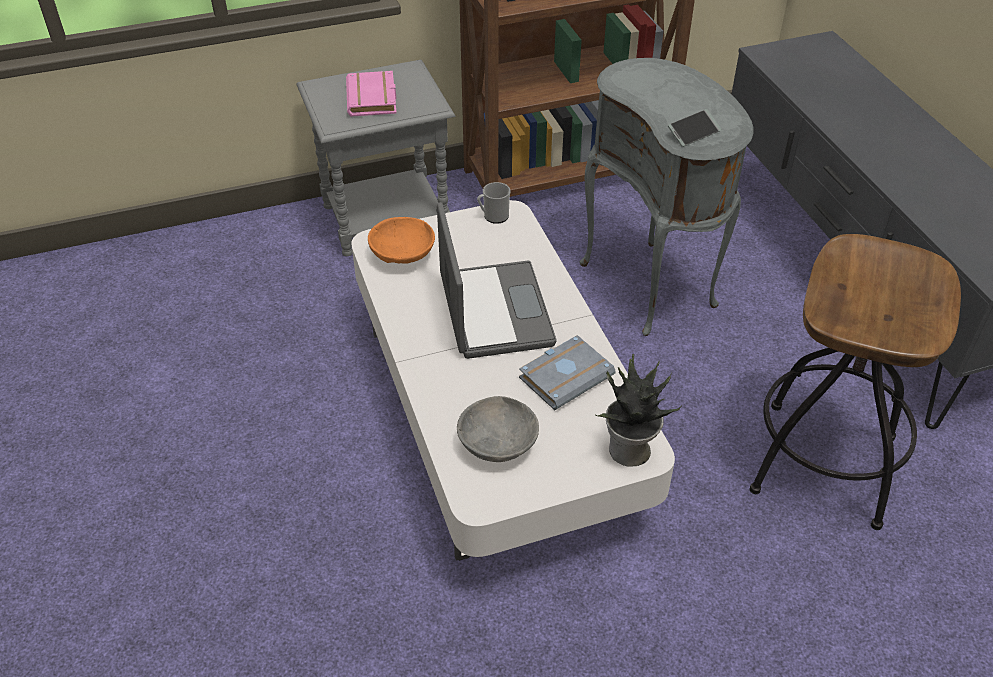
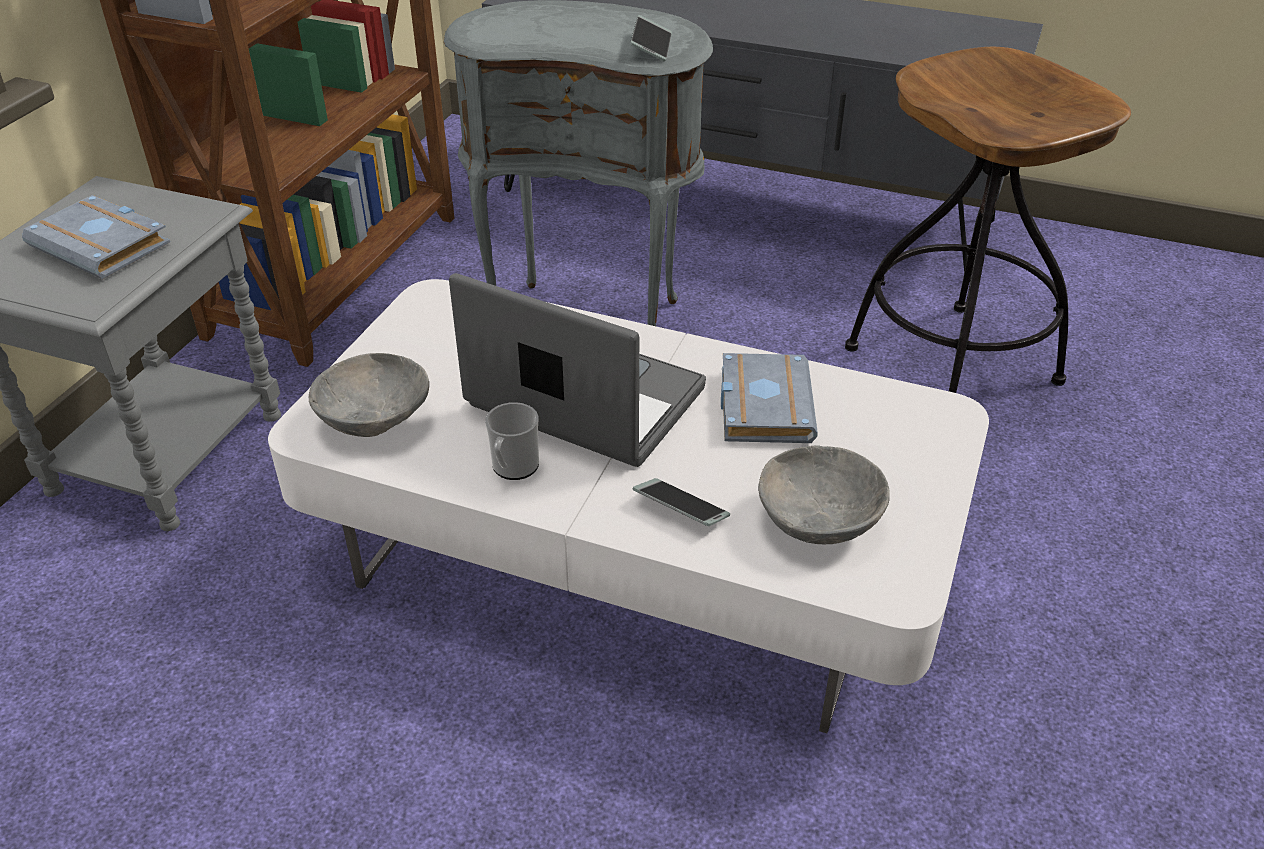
camera: 50 degrees left, 5 degrees down
(374, 99) = (105, 245): pink book -> grey book
(403, 256) = (377, 420): orange bowl -> grey bowl
(452, 390) = (681, 509): none -> phone
(493, 216) = (419, 312): mug -> mug (513, 468)
(629, 451) = (933, 424): potted plant -> none

